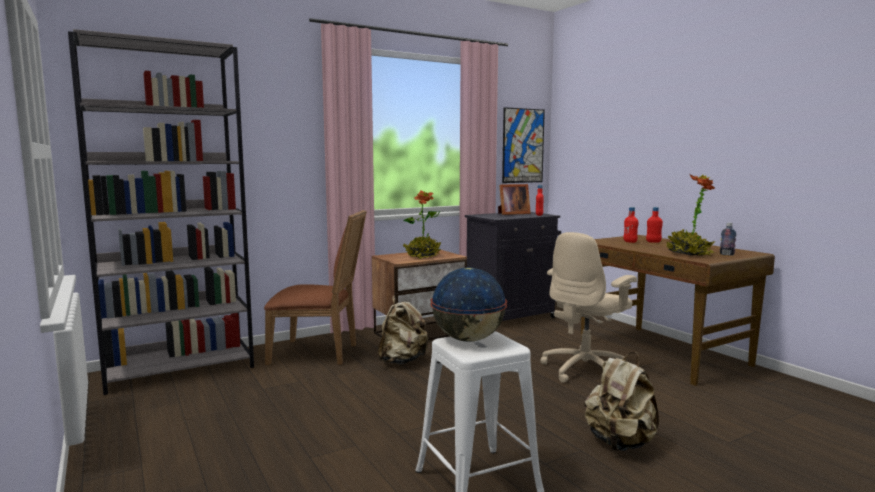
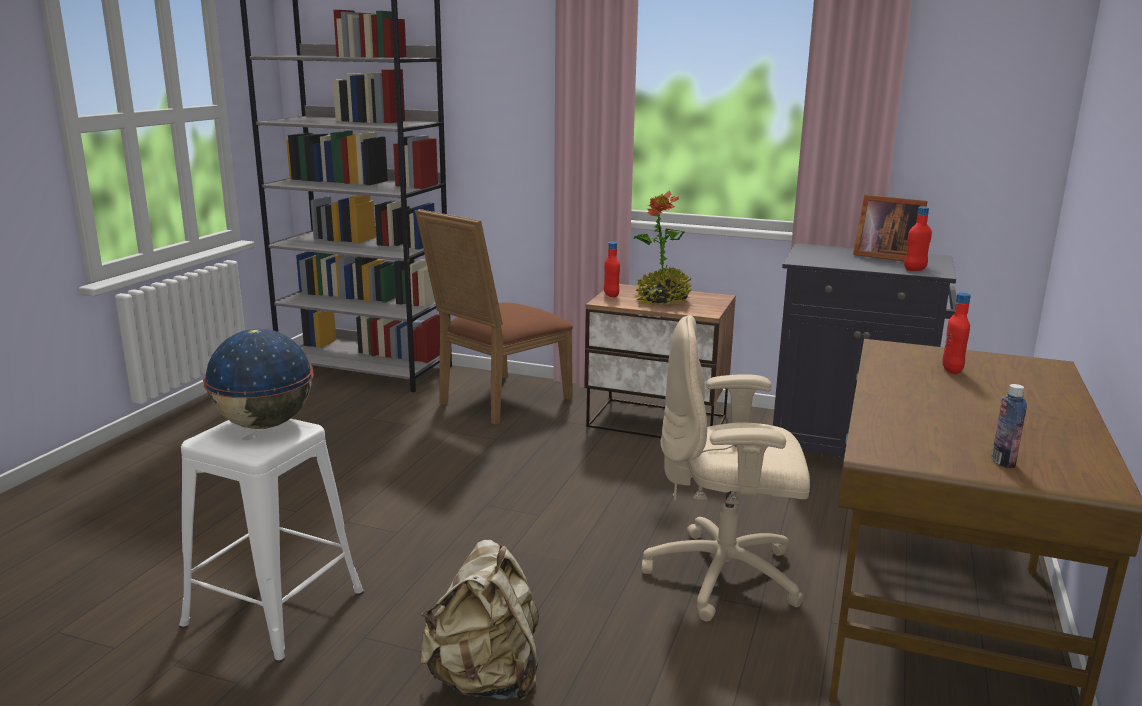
camera: 50 degrees right, 10 degrees up
(319, 353) = (497, 401): brown chair -> brown chair turned 75 degrees clockwise
(402, 361) = (545, 448): beige backpack -> none
(523, 146) = (989, 114): picture -> none
(653, 242) = (1003, 385): red bottle -> red bottle (611, 295)
(688, 254) = (921, 430): potted plant -> none

